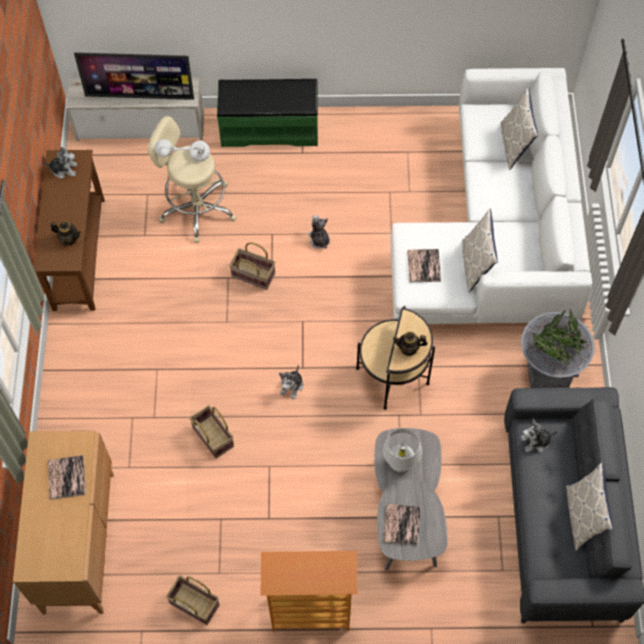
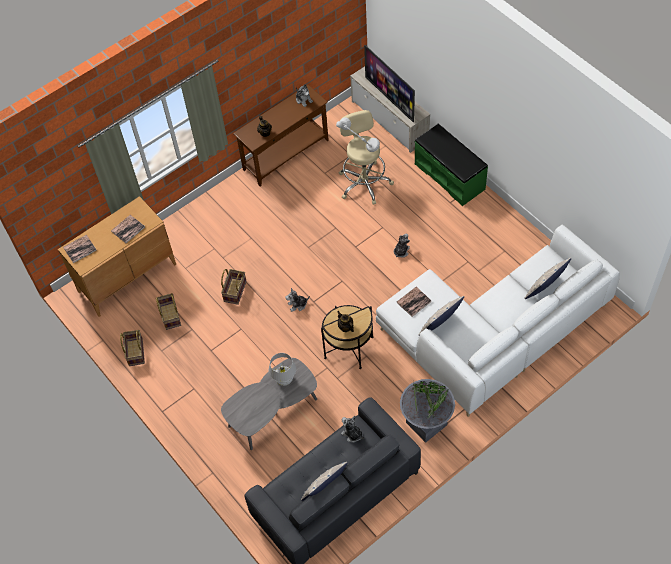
camera: 55 degrees right, 5 degrees down
(253, 275) = (348, 238): basket -> basket (170, 316)
(310, 613) = (174, 408): bookcase -> none
(401, 525) = (245, 404): book -> book (80, 249)

